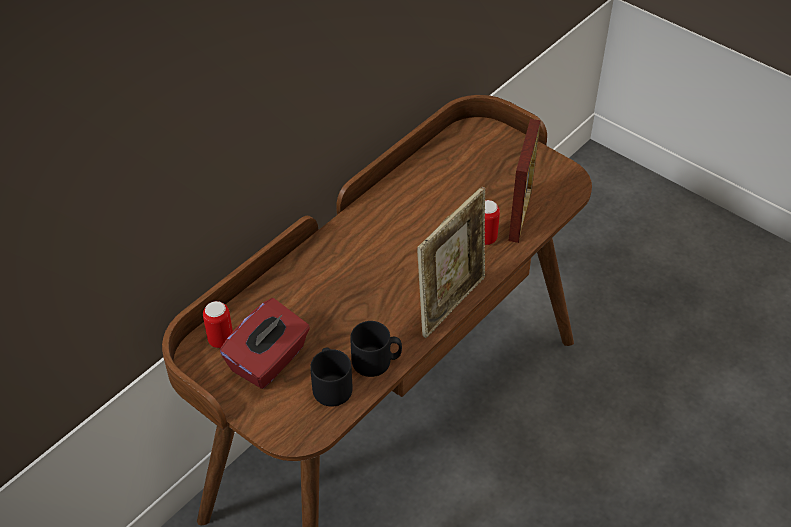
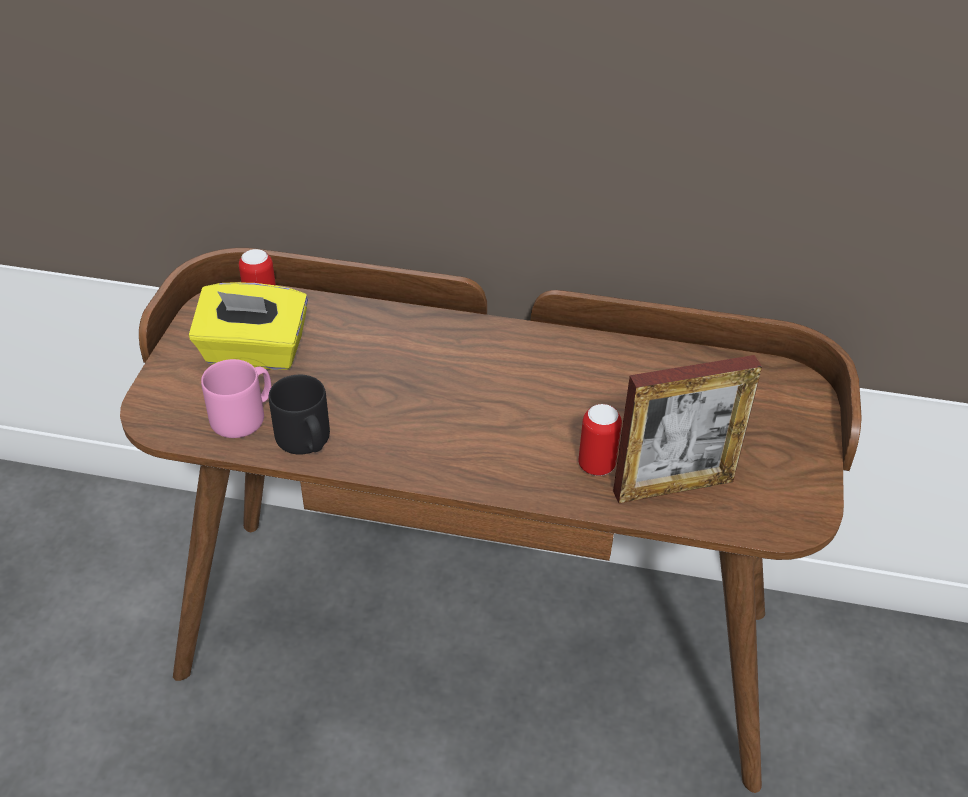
camera: 60 degrees right, 5 degrees down
(269, 360) = (254, 353): red tissue box -> yellow tissue box
(331, 386) = (244, 417): black mug -> pink mug
(451, 303) = (451, 474): picture frame -> none

